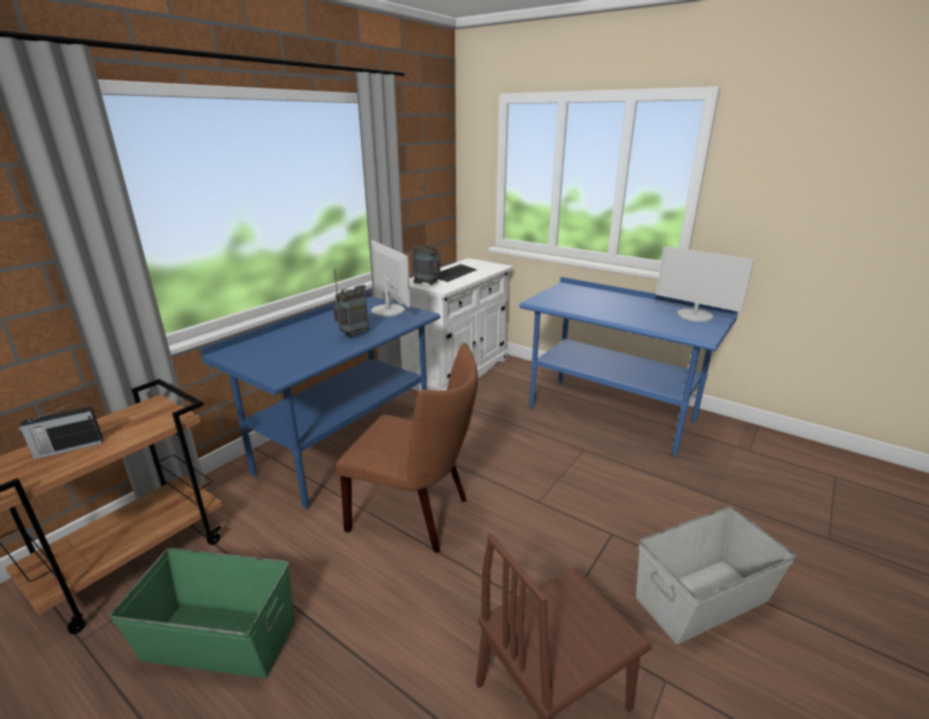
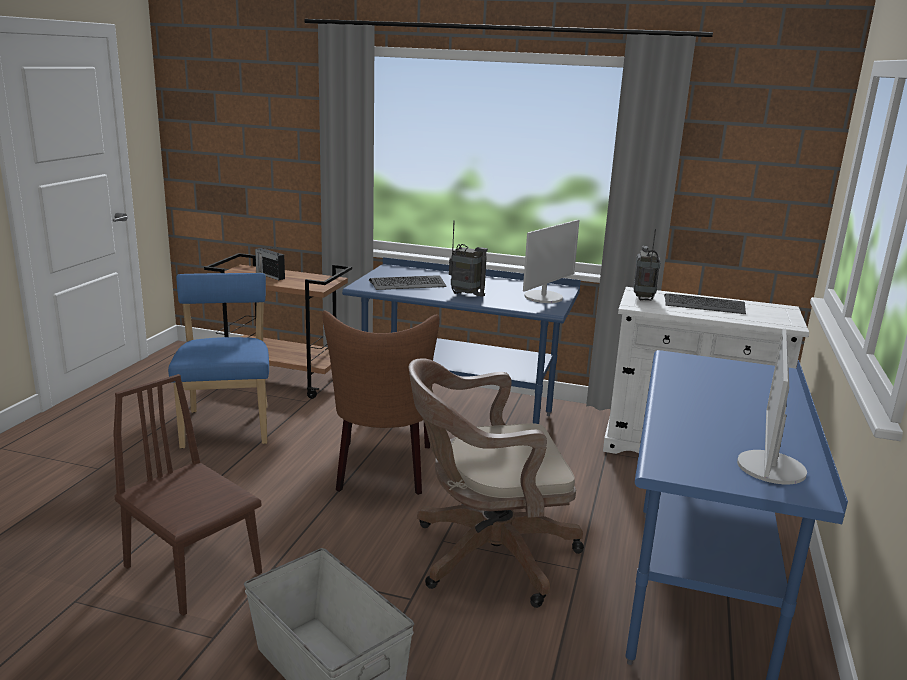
camera: 70 degrees right, 5 degrees down
(219, 639) = (227, 424): green storage box -> blue chair
(296, 353) = (408, 284): none -> keyboard
(561, 484) = (485, 554): none -> brown office chair

